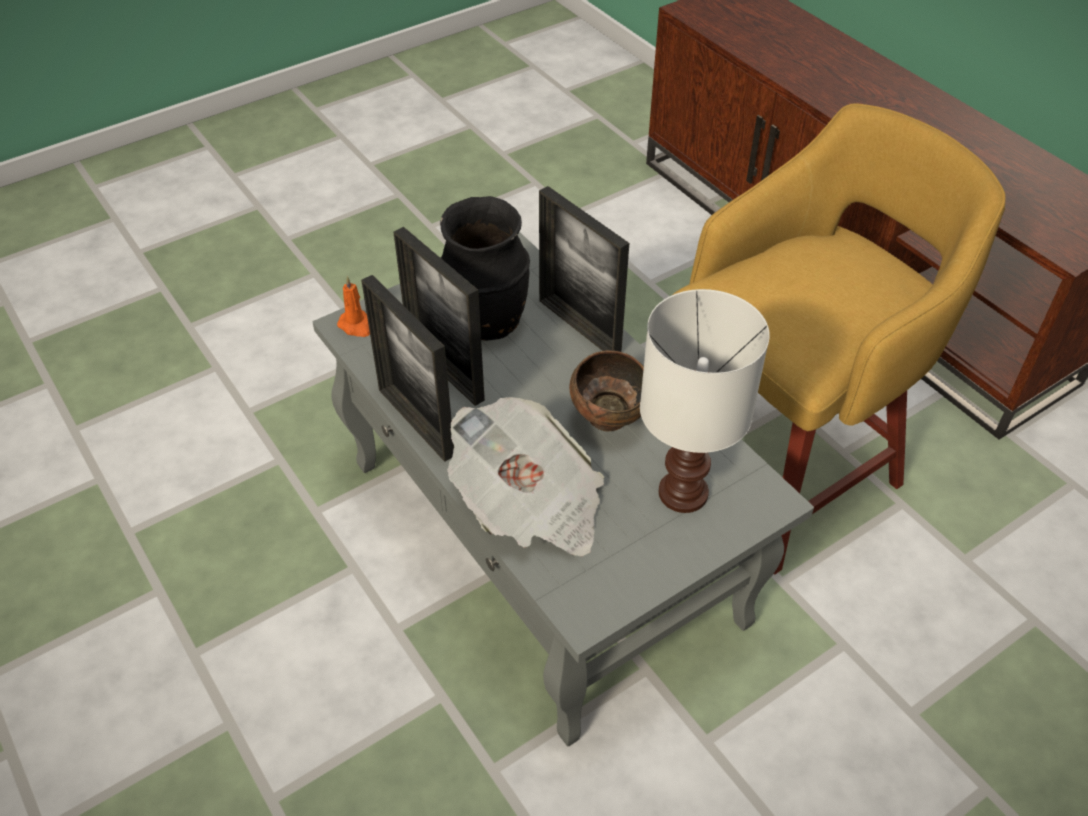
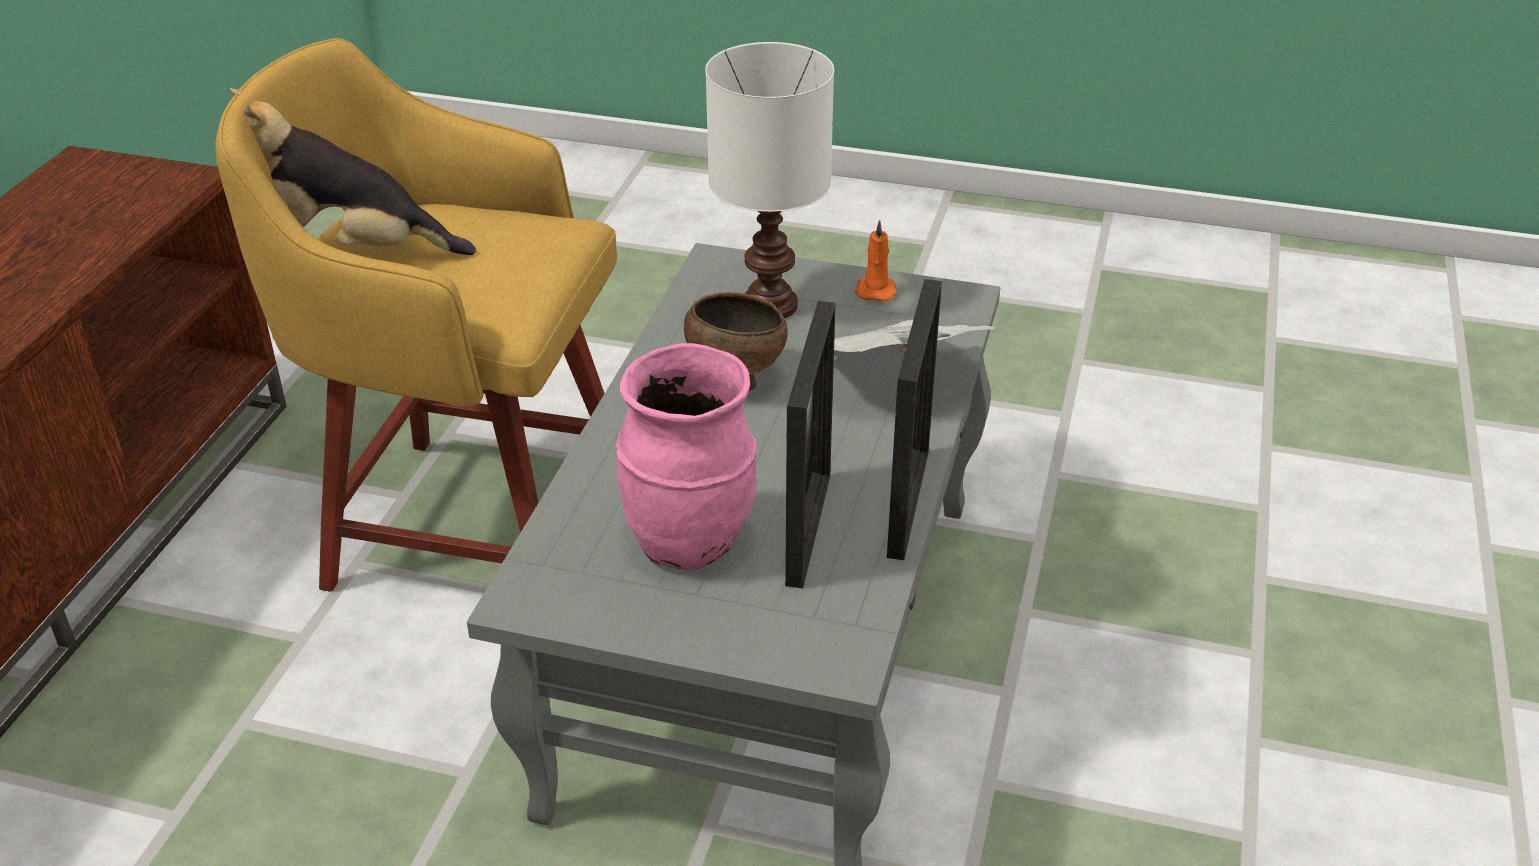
camera: 130 degrees left, 10 degrees down
(356, 326) = (832, 653): orange candle -> orange candle (876, 290)
(487, 323) = (690, 542): black vase -> pink vase
(579, 326) = (612, 469): picture frame -> none
(851, 254) = (354, 251): none -> plush toy

